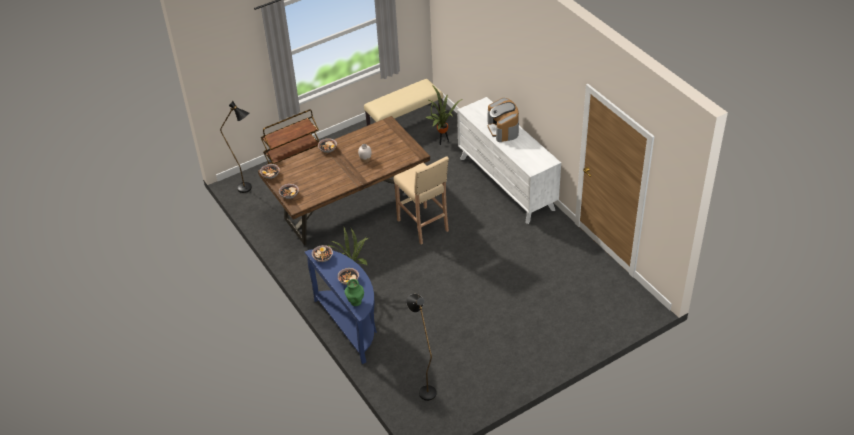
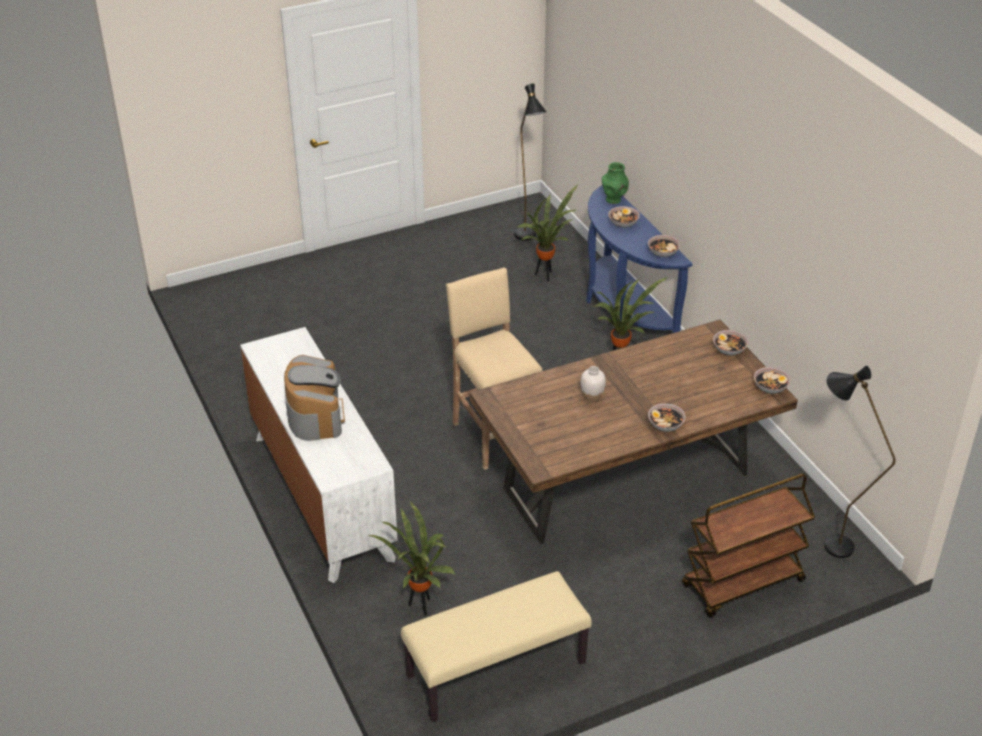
camera: 175 degrees left, 5 degrees down
(406, 351) = (546, 275): none -> potted plant

